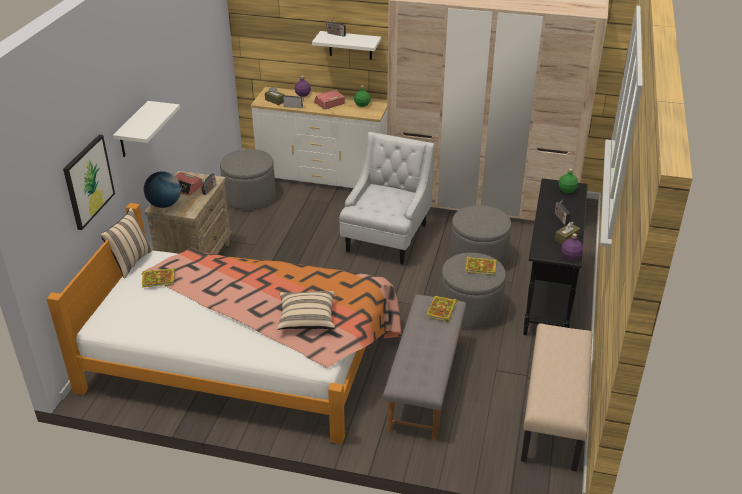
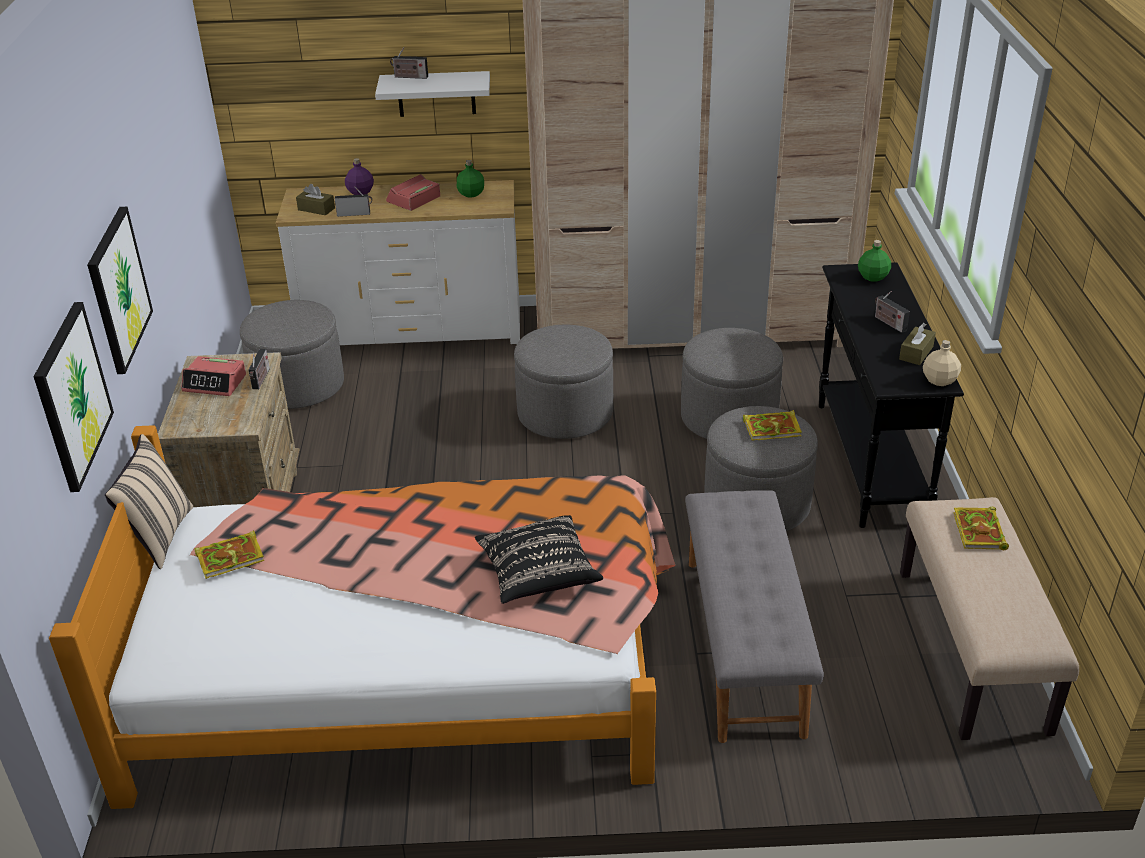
camera: 15 degrees left, 0 degrees up
(133, 130) = (118, 289): white shelf -> picture
(164, 204) = (190, 420): globe -> none
(307, 319) = (538, 574): beige pillow -> black pillow
(386, 239) = (565, 413): white armchair -> grey ottoman
(441, 311) = (747, 513): book -> book (980, 532)
(570, 256) = (939, 381): purple bottle -> beige bottle

